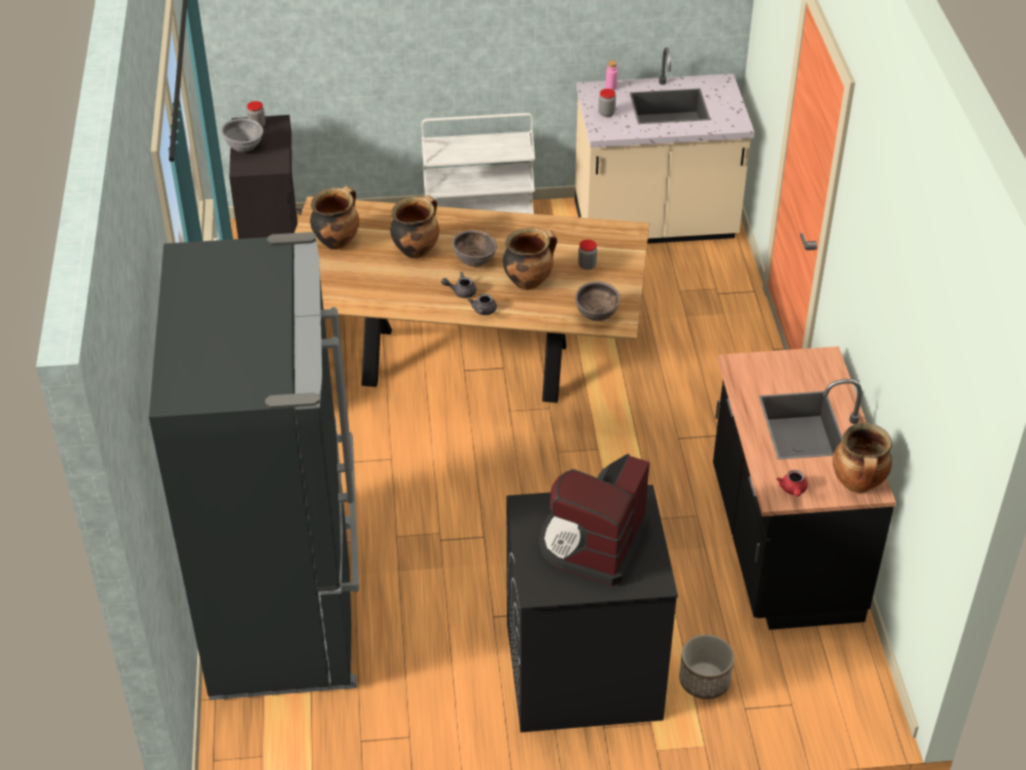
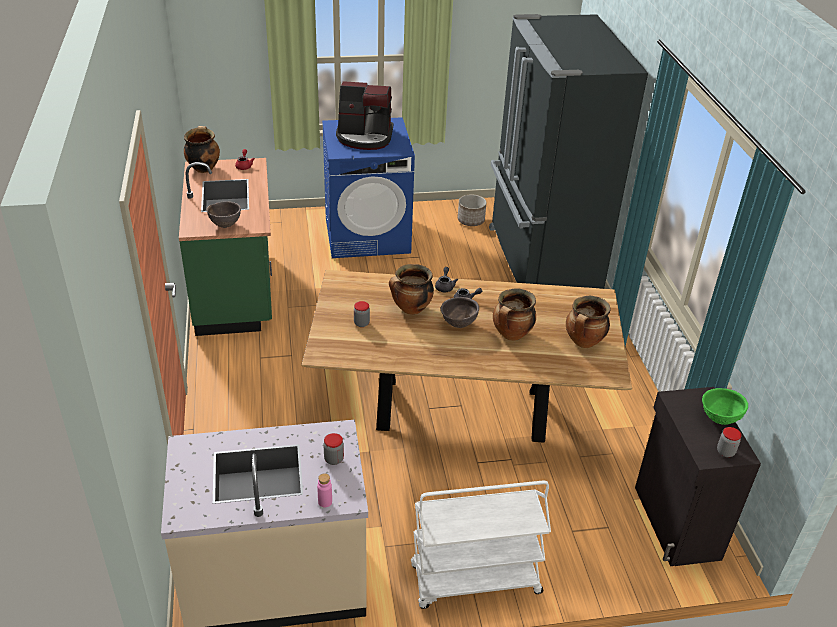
camera: 175 degrees right, 5 degrees down
(244, 149) = (719, 419): grey bowl -> green bowl
(582, 671) = (368, 235): black washing machine -> blue washing machine
(593, 542) = (365, 137): coffee machine -> coffee machine turned 75 degrees clockwise
(596, 317) = (355, 283): brown bowl -> brown bowl (225, 225)
(704, 681) = (301, 231): planter -> planter (471, 220)
(782, 546) = (236, 291): black counter -> green counter

